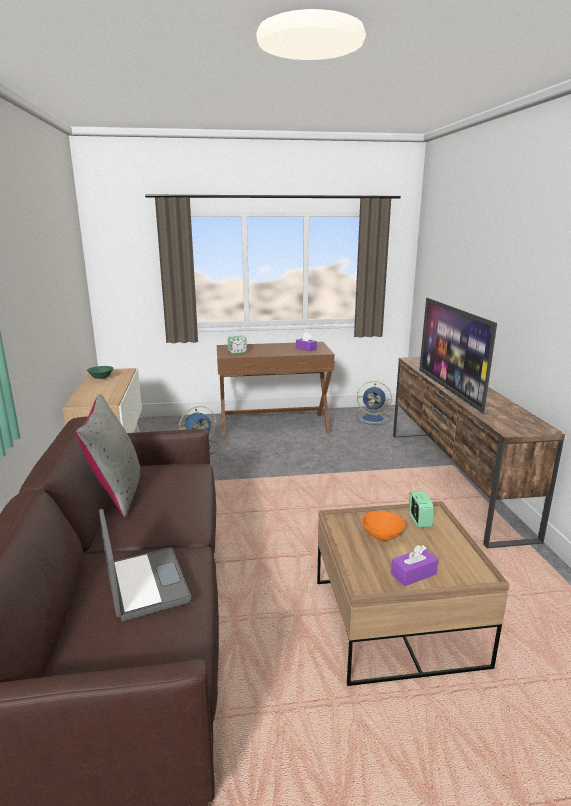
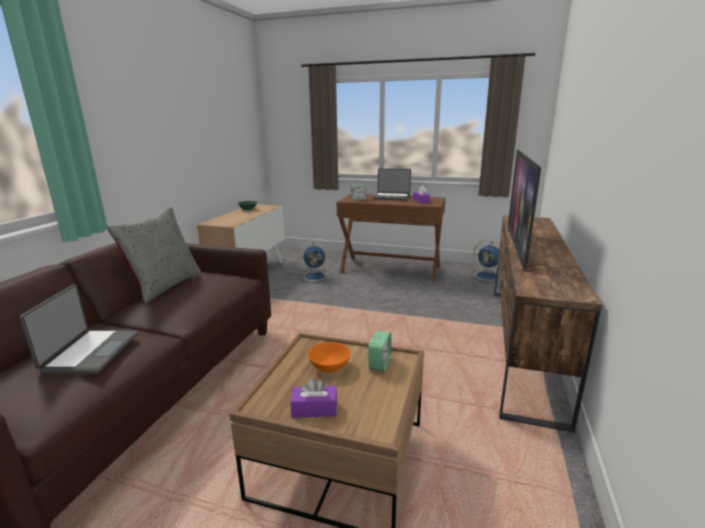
camera: 25 degrees right, 0 degrees up
(269, 346) = (391, 197): none -> laptop

